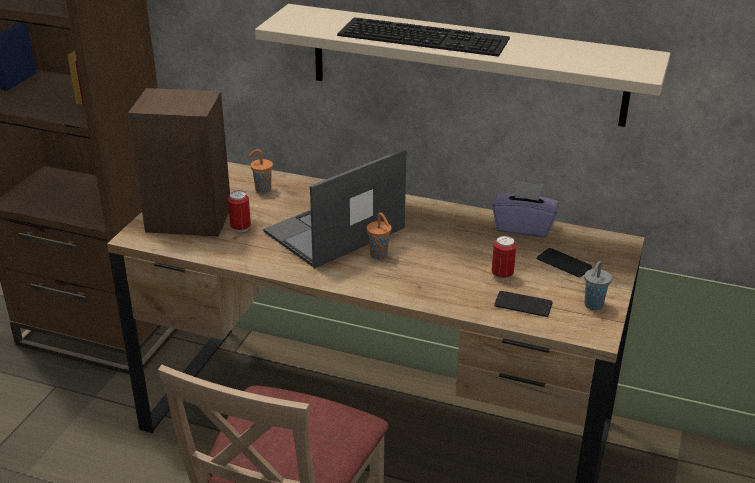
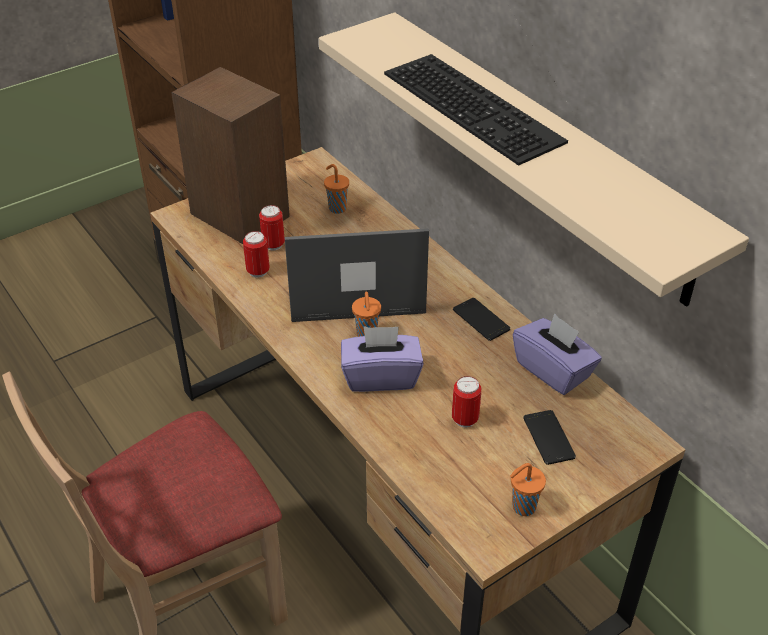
camera: 35 degrees right, 10 degrees up
(249, 248) = (258, 271): none -> can
(418, 274) = (381, 376): none -> purple tissue box
(523, 305) = (447, 467): phone -> phone (481, 320)
(593, 305) = (522, 507): grey cup -> orange cup

